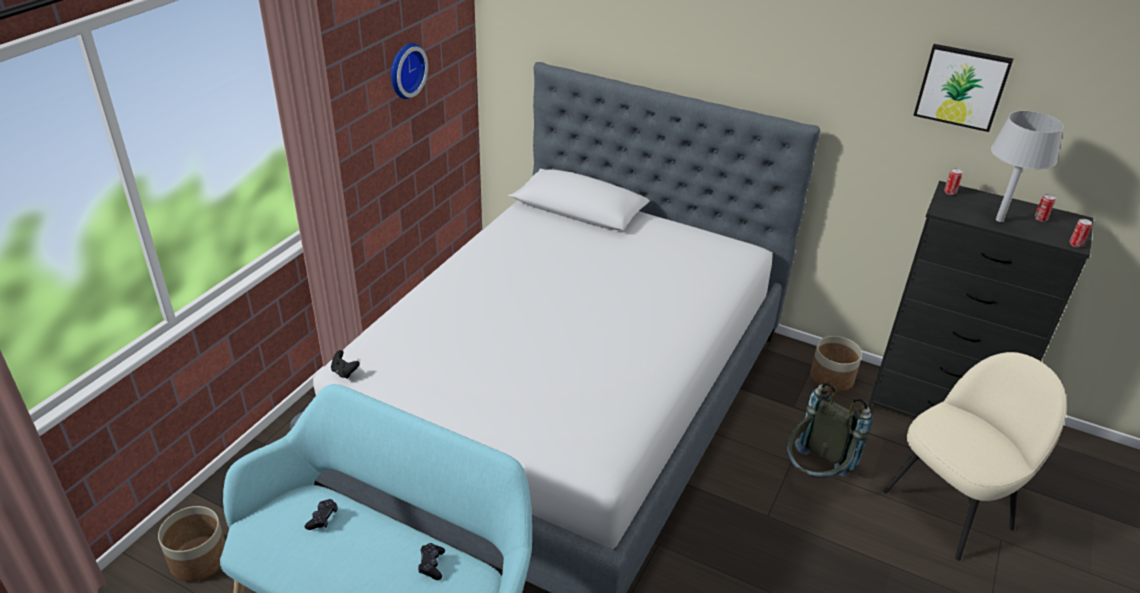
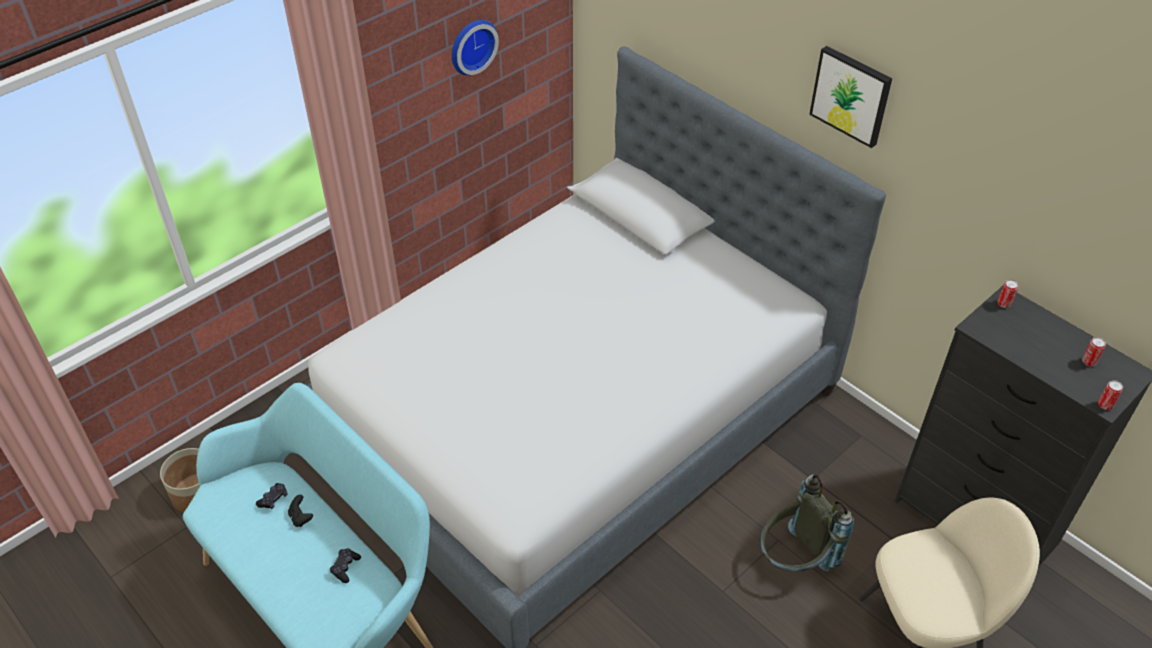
camera: 20 degrees right, 10 degrees up
(344, 372) = (333, 362): black game controller -> black game controller (301, 518)
(831, 378) = (874, 456): planter -> none
(962, 86) = (1034, 192): picture -> picture (851, 95)
(999, 220) = (1036, 353): grey table lamp -> none

